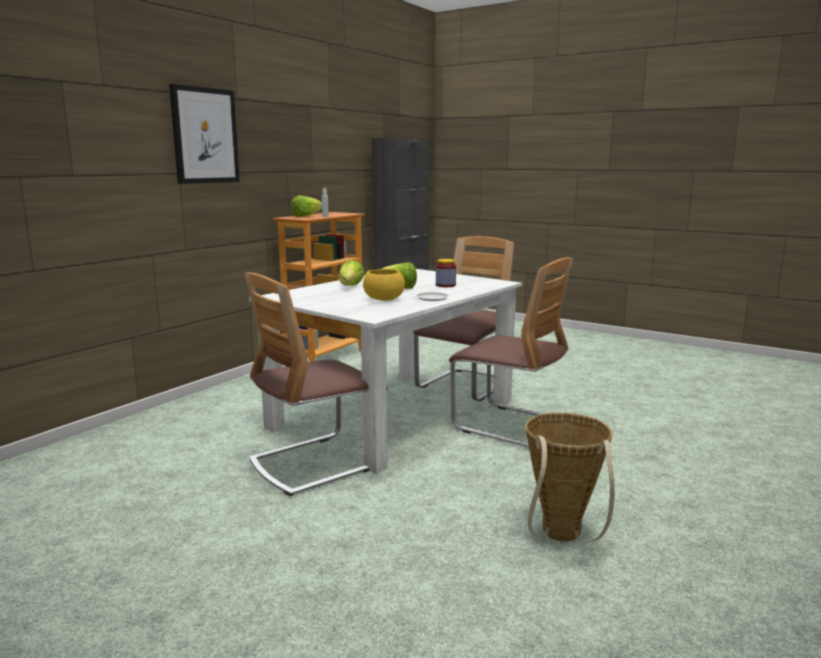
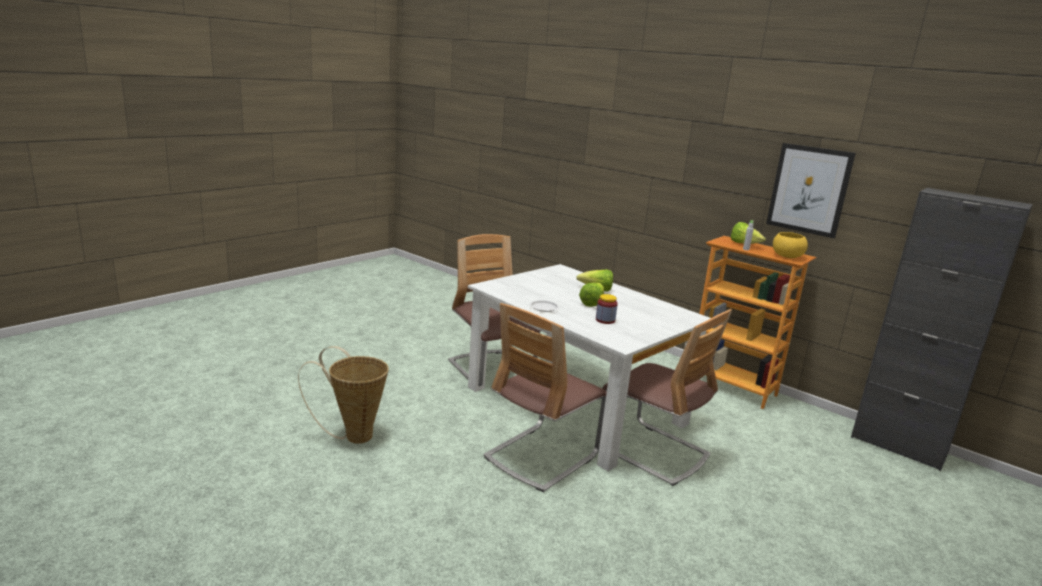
camera: 95 degrees right, 5 degrees up
(205, 136) = (678, 152): picture -> picture (809, 189)
(383, 299) = (544, 294): yellow bowl -> yellow bowl (787, 256)

